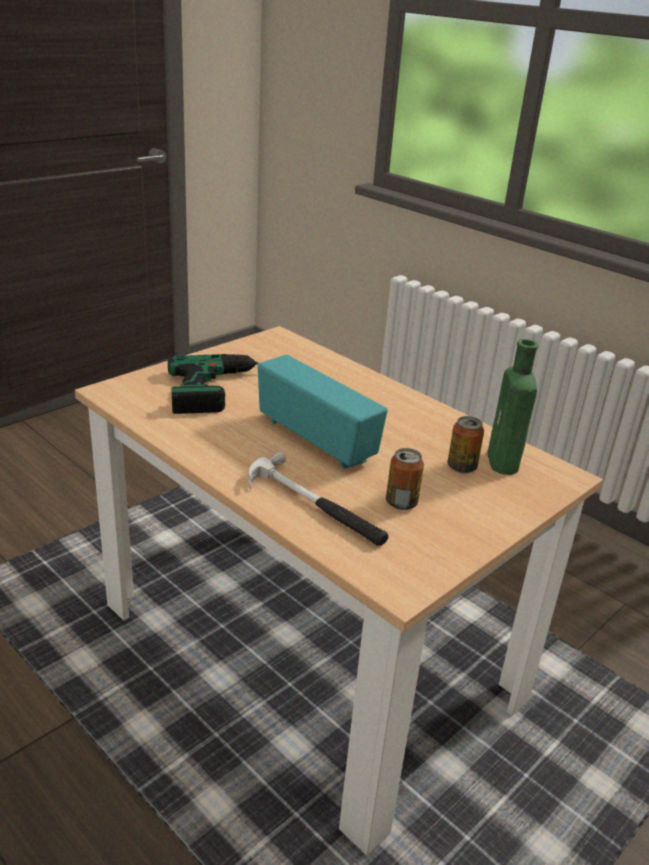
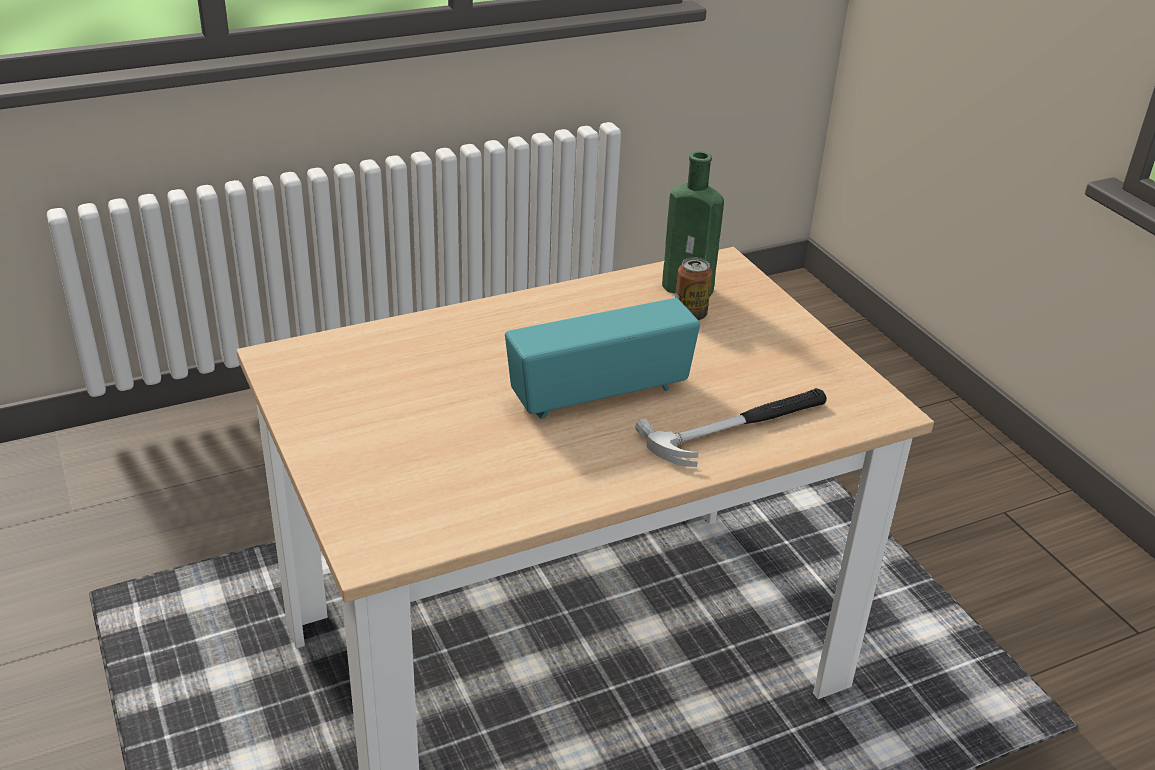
camera: 70 degrees left, 5 degrees up
(225, 389) = (425, 438): power drill -> none
(401, 503) = (747, 370): can -> none

